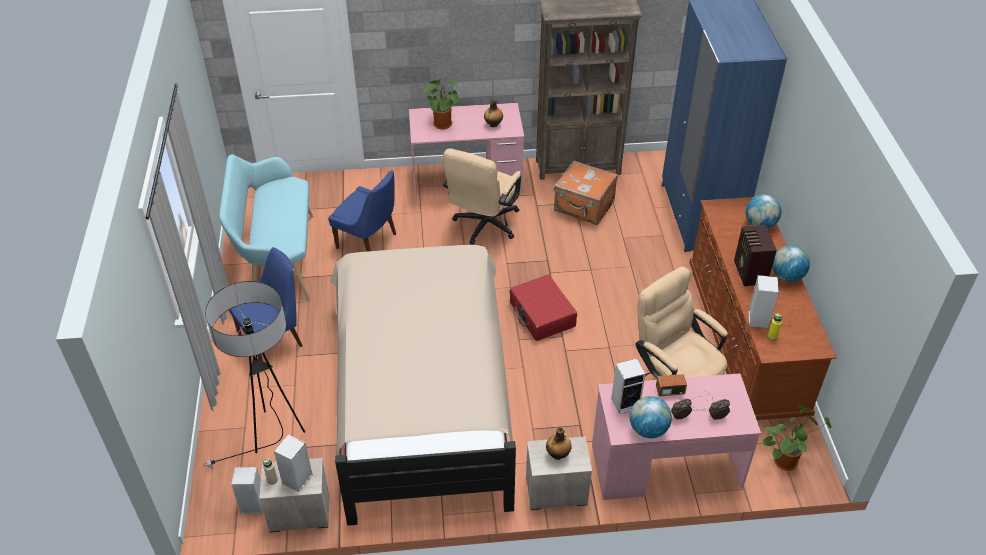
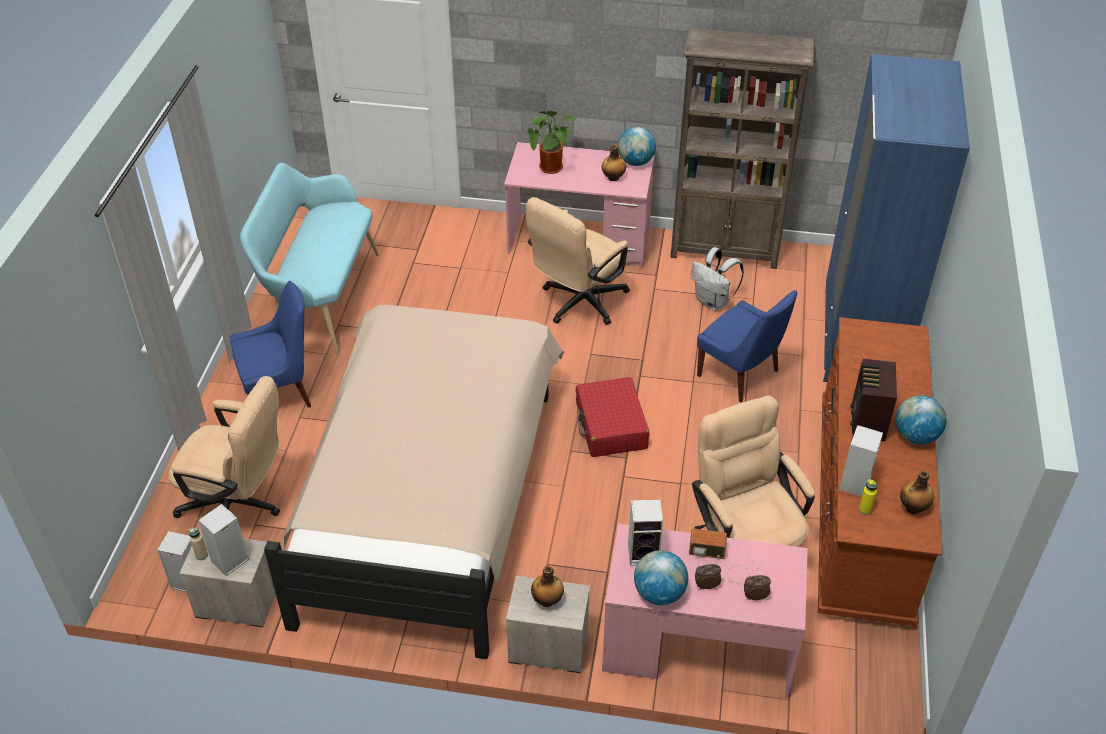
camera: 15 degrees right, 0 degrees up
(272, 436) = (239, 506): floor lamp -> beige office chair
(368, 242) = (433, 297): blue chair -> blue chair (740, 375)
(584, 207) = (713, 302): orange suitcase -> white backpack
(760, 224) = (906, 362): globe -> globe (635, 162)
(786, 460) = (859, 675): potted plant -> none
(805, 328) = (913, 508): none -> bottle

